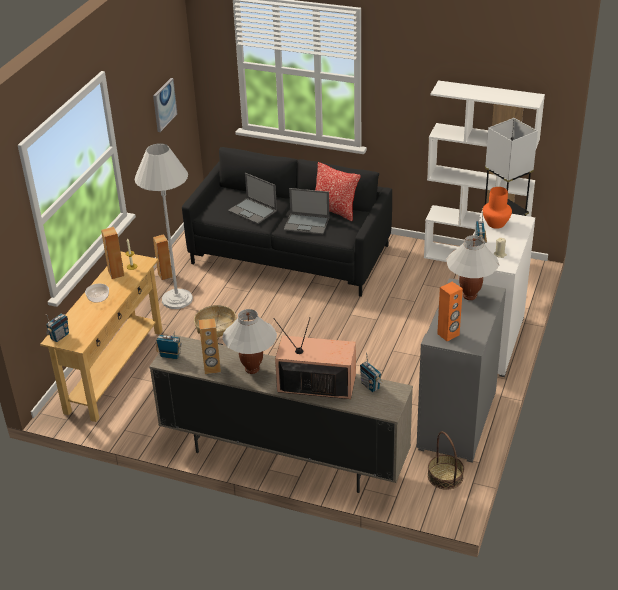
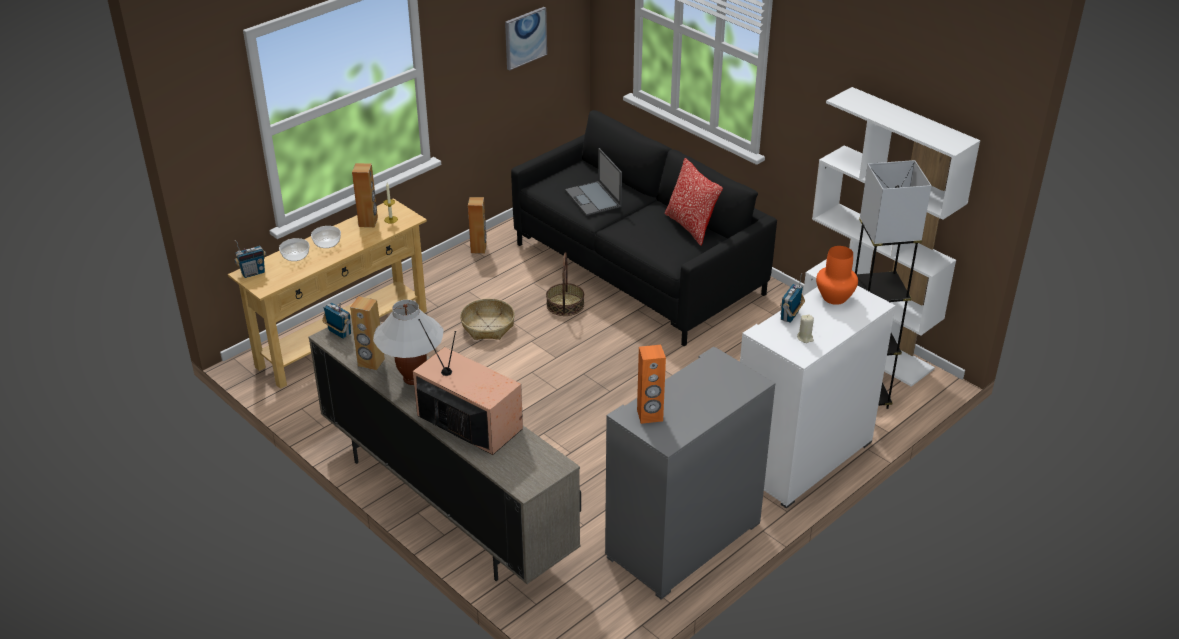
camera: 25 degrees right, 0 degrees up
(82, 314) = (296, 256): none -> bowl
(177, 299) = (470, 280): white floor lamp -> none
(307, 224) = (644, 233): laptop -> none
(370, 386) = (529, 448): radio -> none
(445, 476) = (614, 603): basket -> basket (565, 305)
(469, 296) = (719, 377): white table lamp -> none

